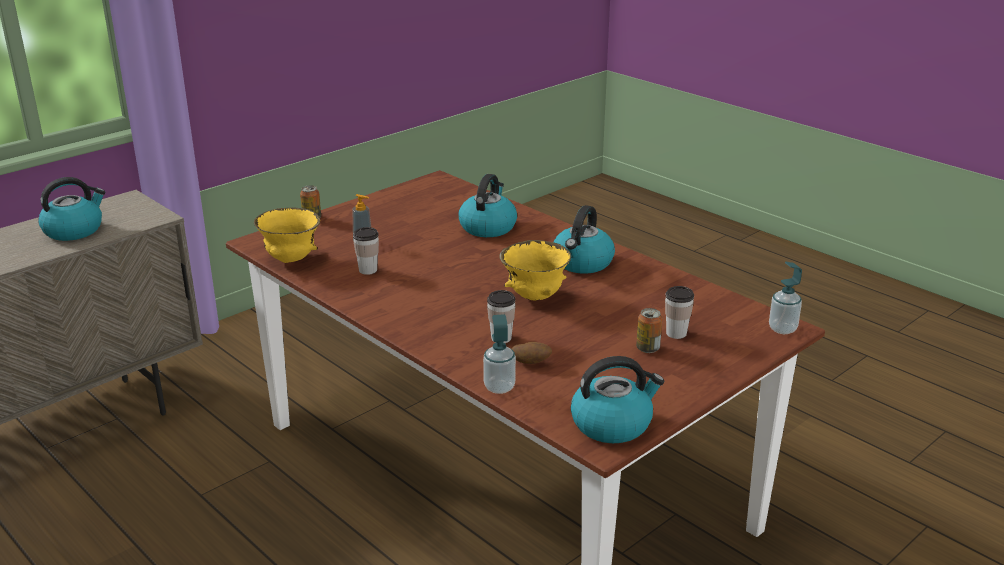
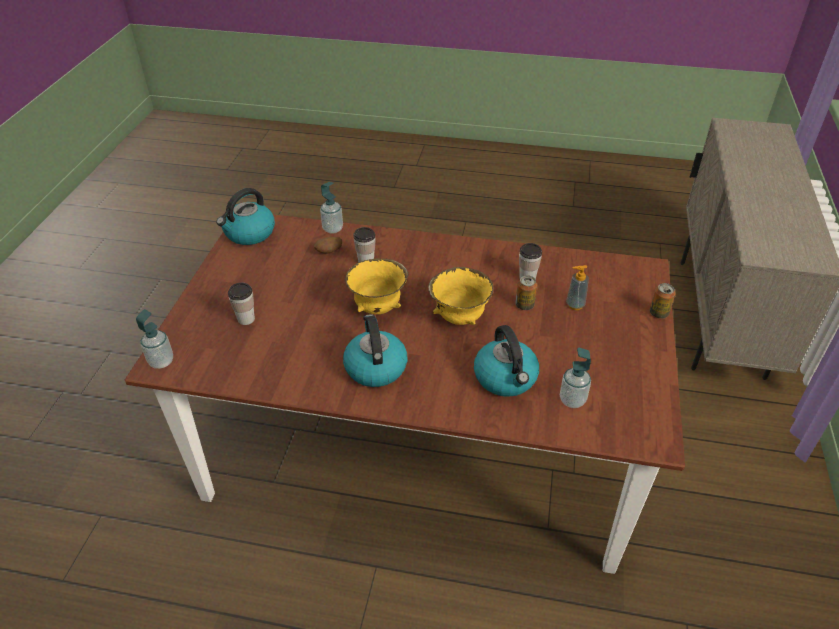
camera: 145 degrees right, 15 degrees up
(74, 230) = (772, 218): kettle -> none
(290, 260) = (593, 262): yellow bowl -> yellow bowl (459, 318)
(459, 205) = (572, 400): none -> soap dispenser
(648, 348) = (259, 296): can -> can (524, 305)

